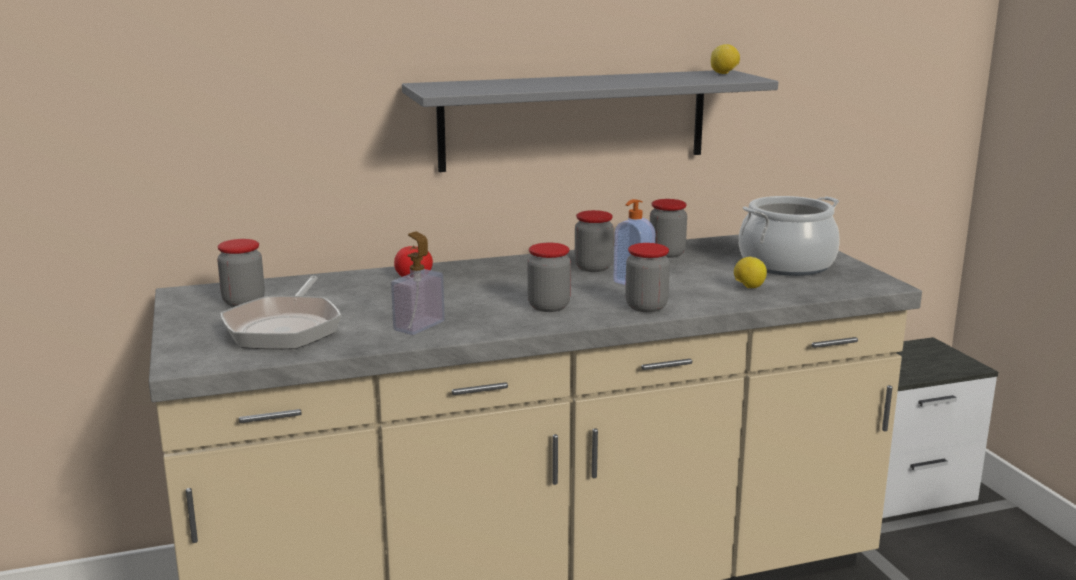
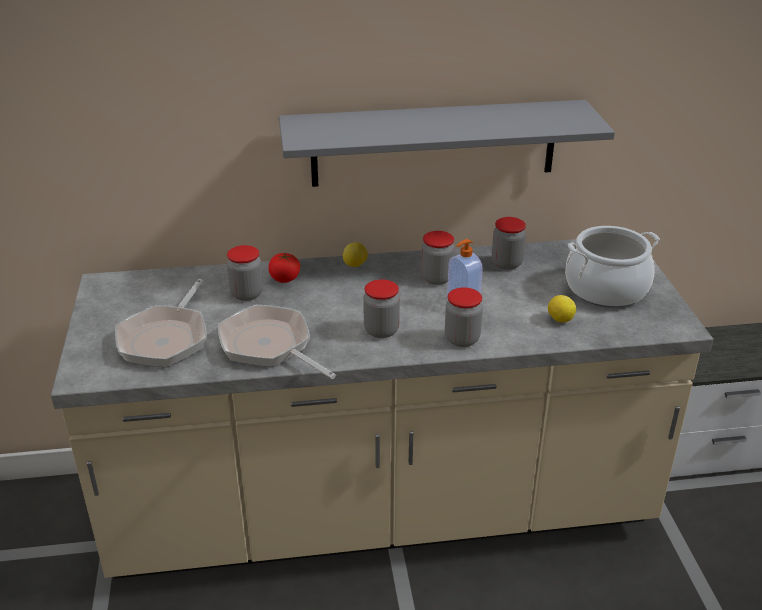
camera: 10 degrees right, 15 degrees up
(243, 302) = (143, 300): jar -> jar (247, 294)
(419, 326) = (269, 346): soap dispenser -> frying pan
(724, 74) = (572, 111): lemon -> lemon (355, 265)

